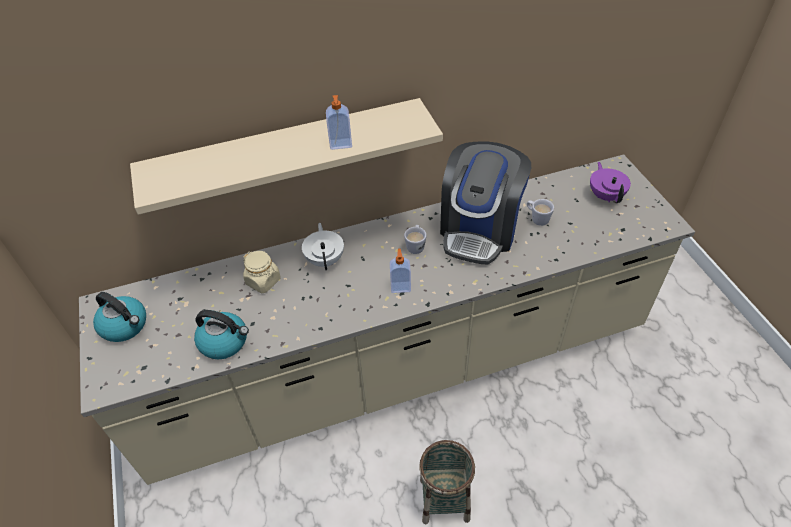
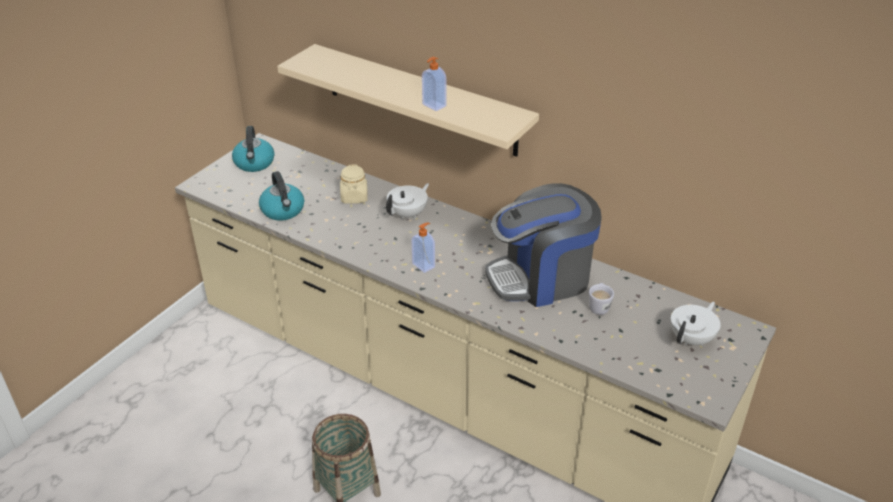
camera: 50 degrees right, 10 degrees down
(415, 245) = (478, 251): white mug -> none
(605, 195) = (692, 339): purple teapot -> white teapot

